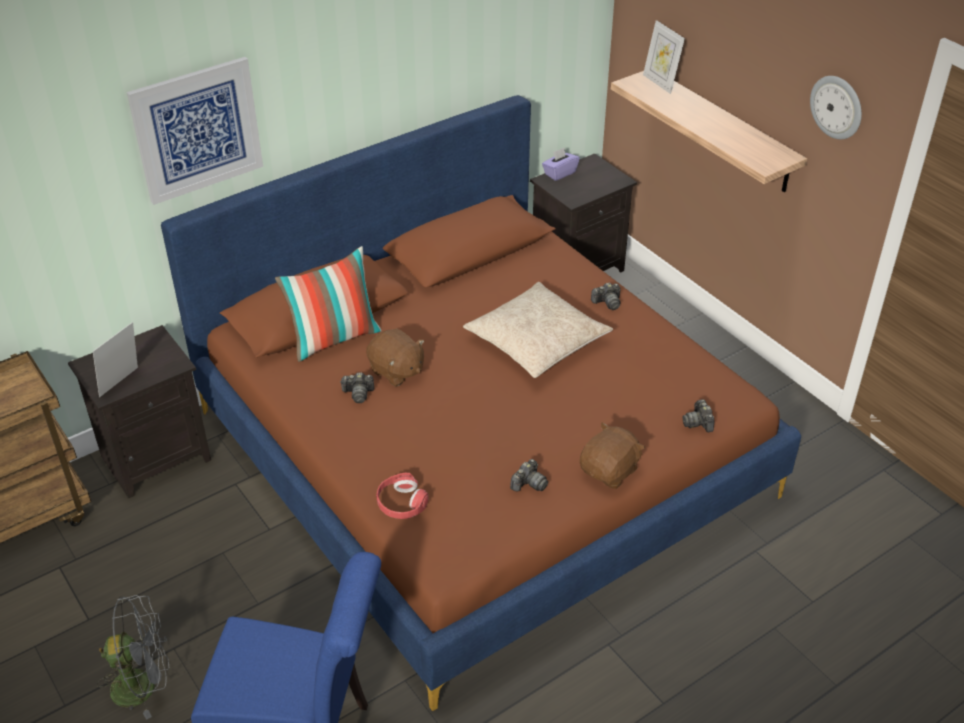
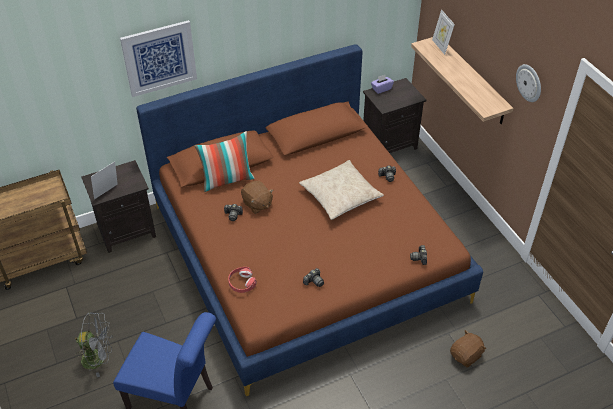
camera: 10 degrees right, 5 degrees up
(610, 471) = (361, 280): brown plush toy -> brown plush toy (466, 356)

